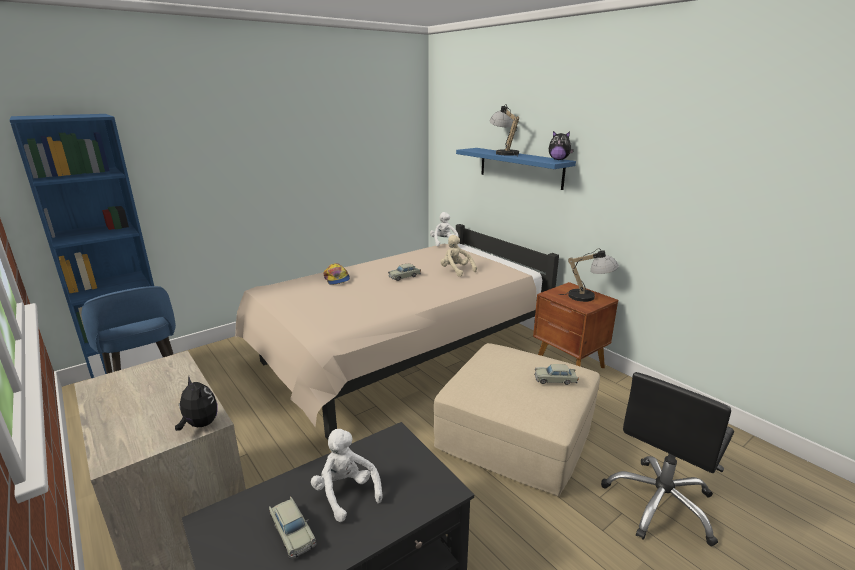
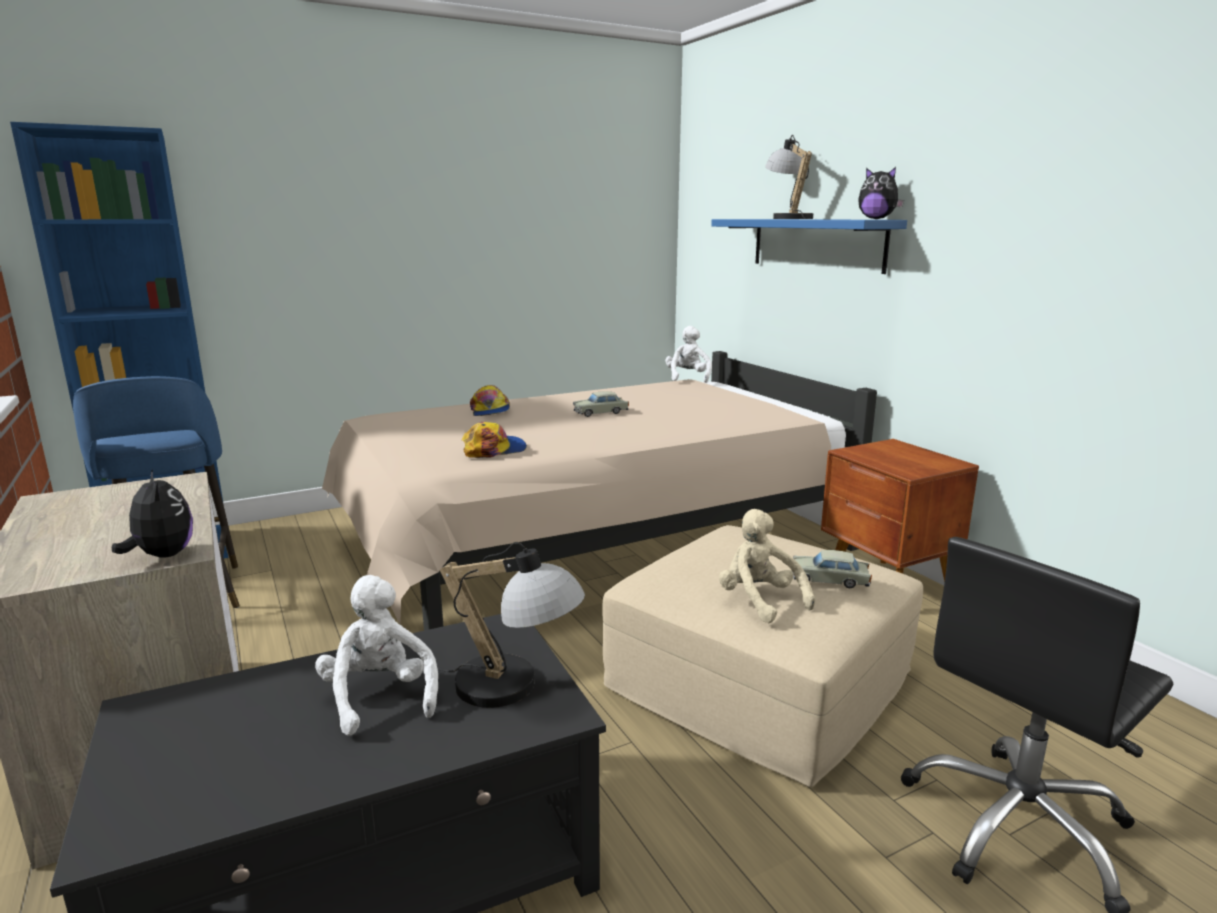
camera: 10 degrees right, 5 degrees down
(292, 532) = (263, 741): beige toy car -> none
(354, 313) = (494, 450): none -> cap
(456, 270) = (691, 410): beige plush toy -> beige plush toy (759, 601)
(589, 297) = (923, 459): table lamp -> table lamp (516, 688)

